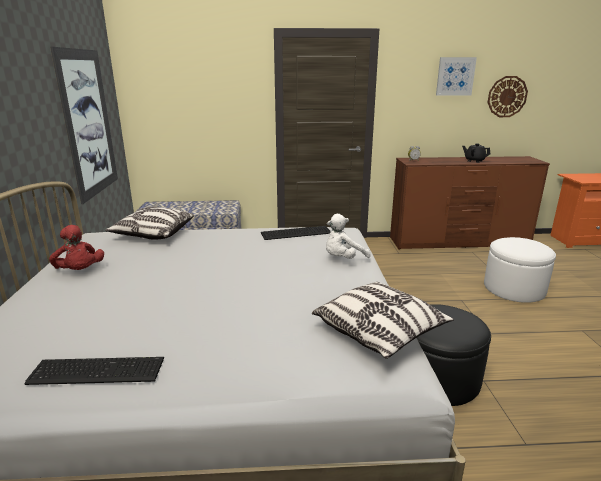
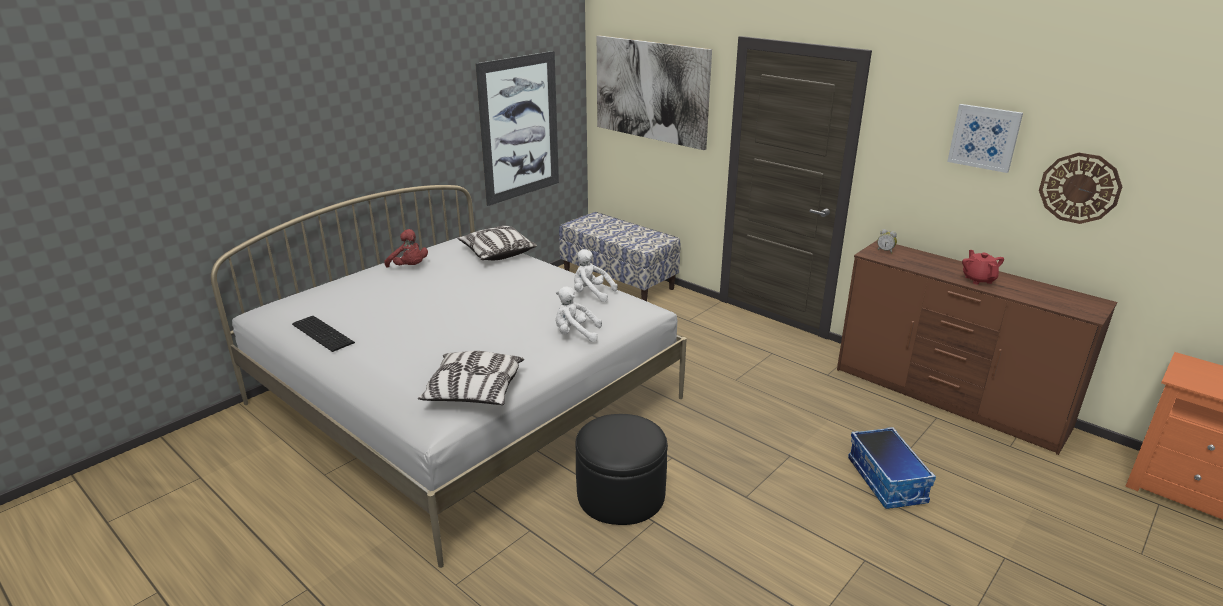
camera: 45 degrees right, 5 degrees up
(80, 271) = (409, 267): red plush toy -> red plush toy turned 60 degrees counterclockwise
(192, 83) = (651, 90): none -> picture
(294, 232) = (591, 294): keyboard -> white plush toy
(474, 161) = (978, 279): black teapot -> red teapot
(514, 288) = (887, 481): white ottoman -> storage box

